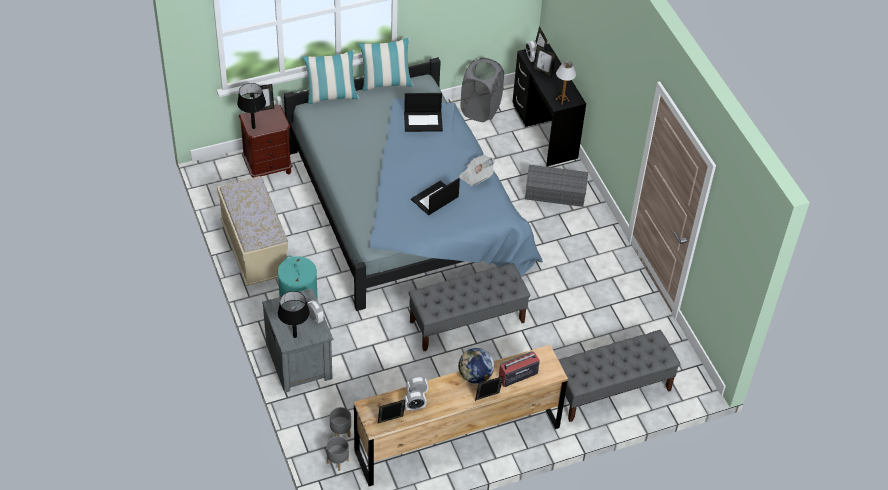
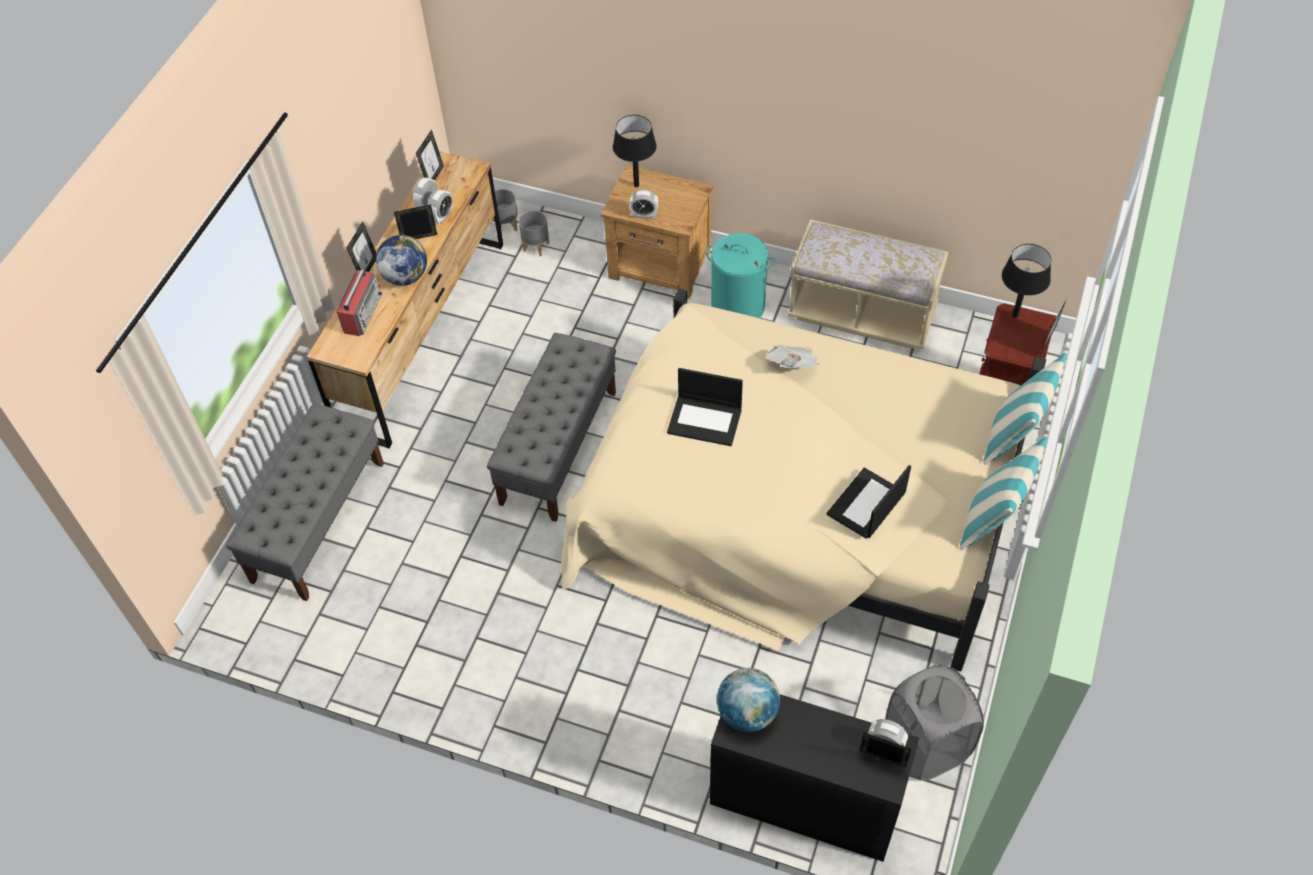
camera: 135 degrees right, 5 degrees up
(299, 360) = (660, 265): grey nightstand -> brown nightstand
(408, 210) = (794, 507): blue bed -> beige bed
(434, 199) = (705, 420): laptop -> laptop turned 105 degrees clockwise
(476, 176) = (702, 495): newspaper -> newspaper (793, 365)
(542, 72) = (836, 735): picture frame -> picture frame (419, 240)
(556, 192) = (670, 716): grey storage box -> none
(562, 100) = (747, 712): table lamp -> globe

